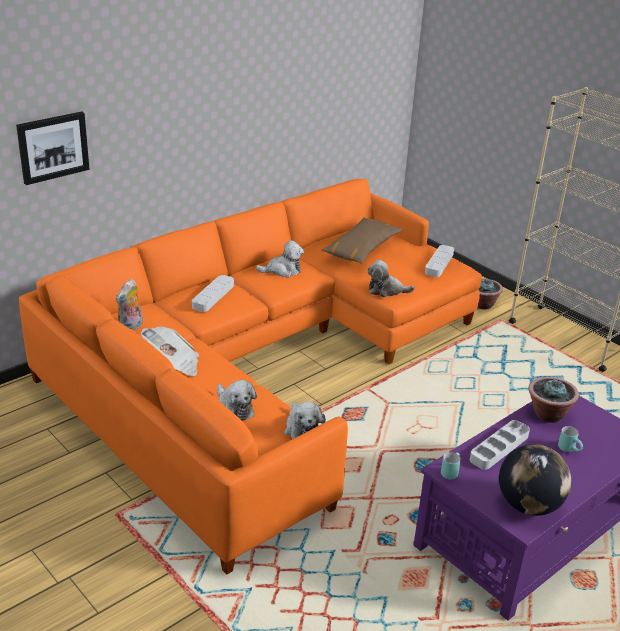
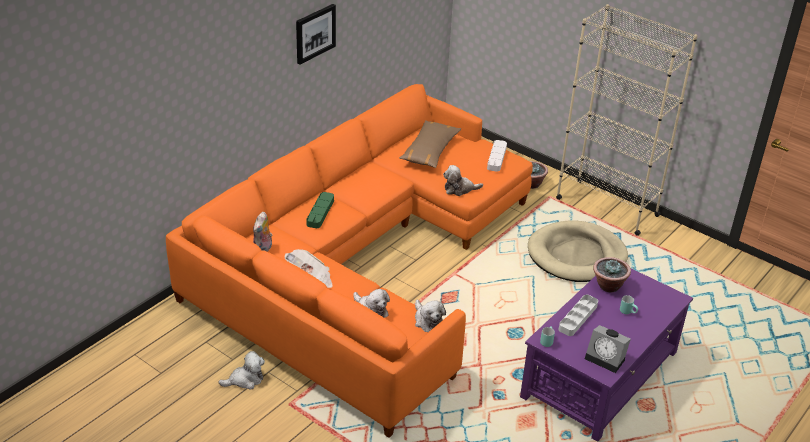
camera: 10 degrees left, 5 degrees up
(53, 147) = (187, 110): picture -> picture (315, 33)
(213, 296) = (320, 212): grey tray -> green tray
(282, 270) = (369, 180): plush toy -> plush toy (245, 380)
(522, 385) = (576, 255): none -> beige dog bed
(528, 505) = (606, 359): globe -> alarm clock

